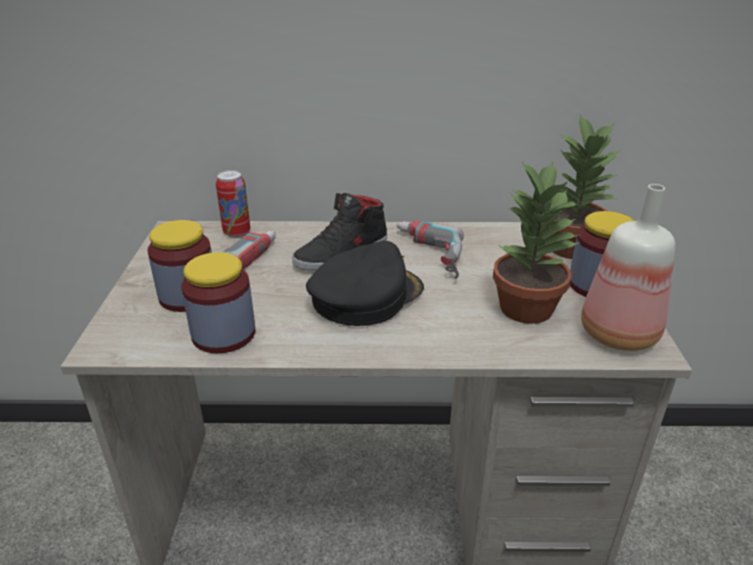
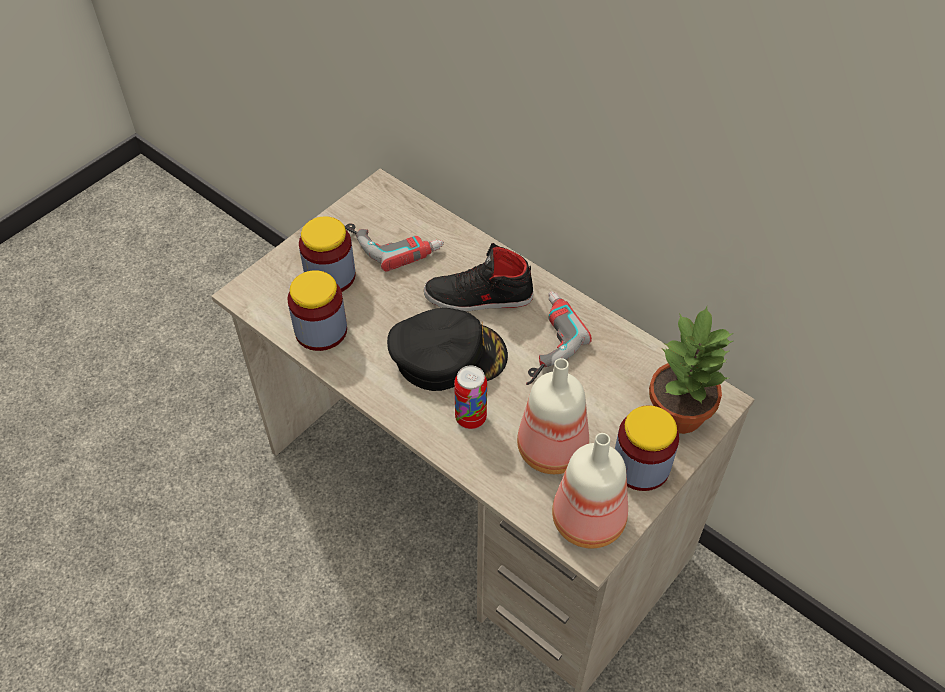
camera: 40 degrees right, 20 degrees up
(237, 233) = (423, 221): can -> can (470, 418)
(525, 307) = (551, 447): potted plant -> bottle

